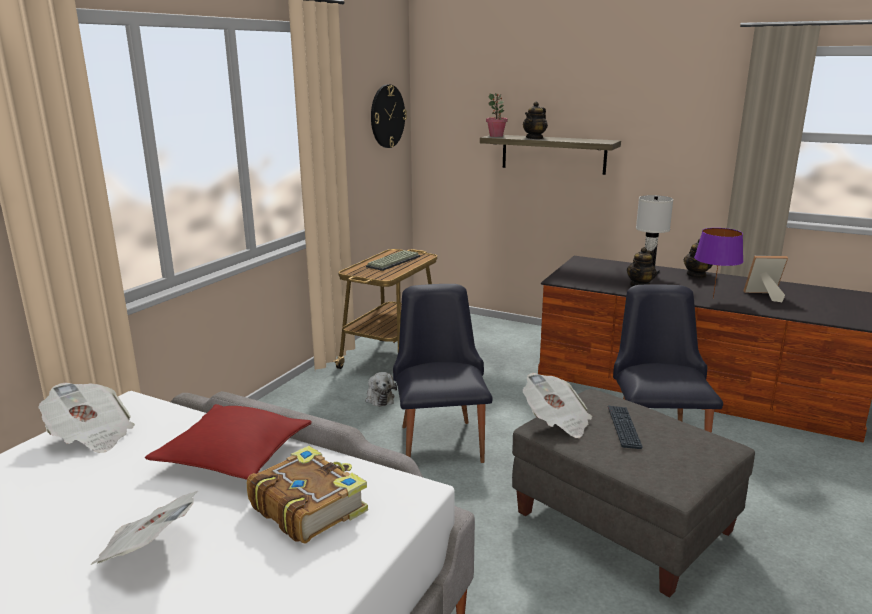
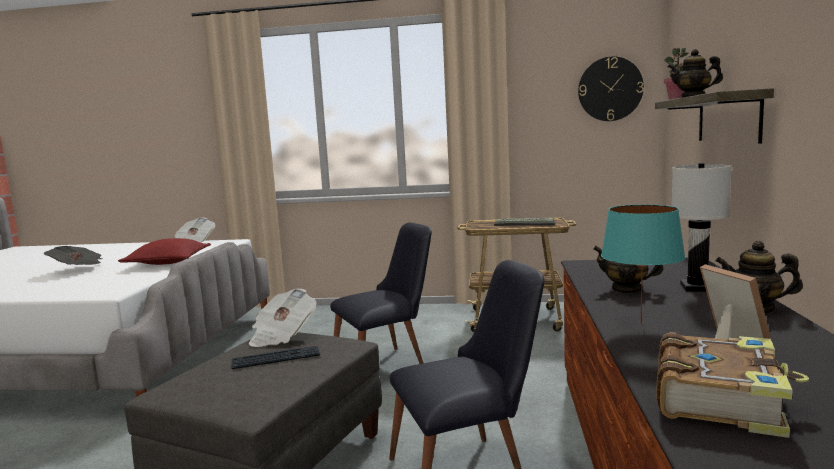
camera: 70 degrees right, 10 degrees down
(308, 507) = (104, 280): book -> book (720, 399)
(379, 398) = (438, 332): plush toy -> none
(713, 298) = (642, 324): purple table lamp -> turquoise table lamp

